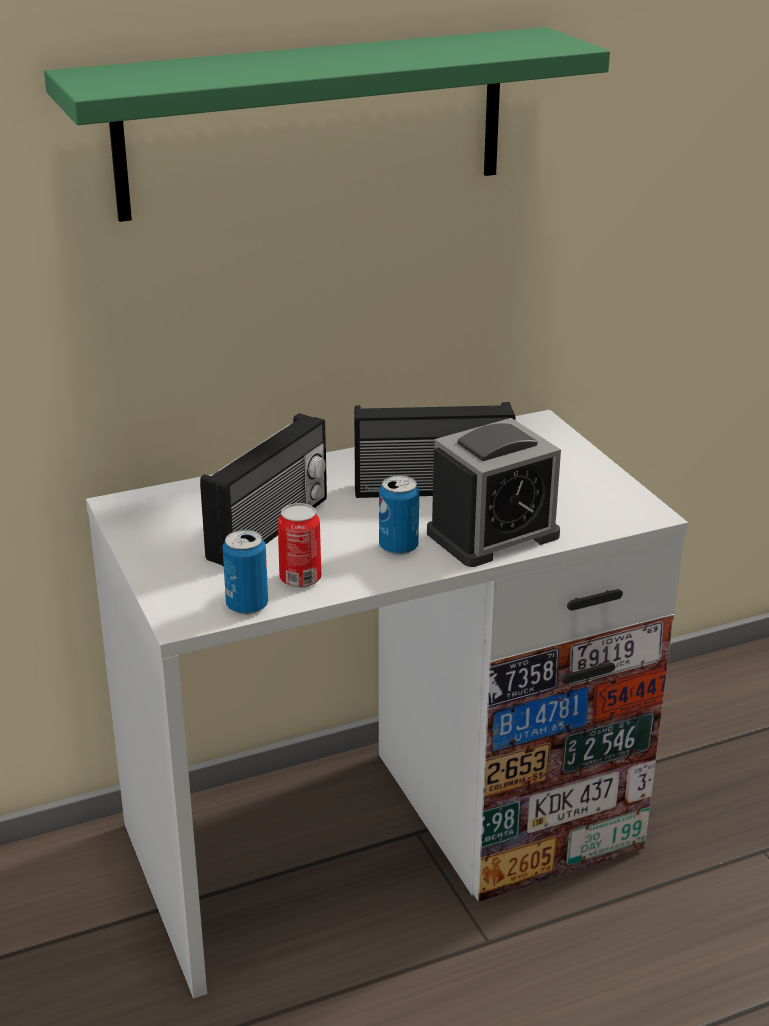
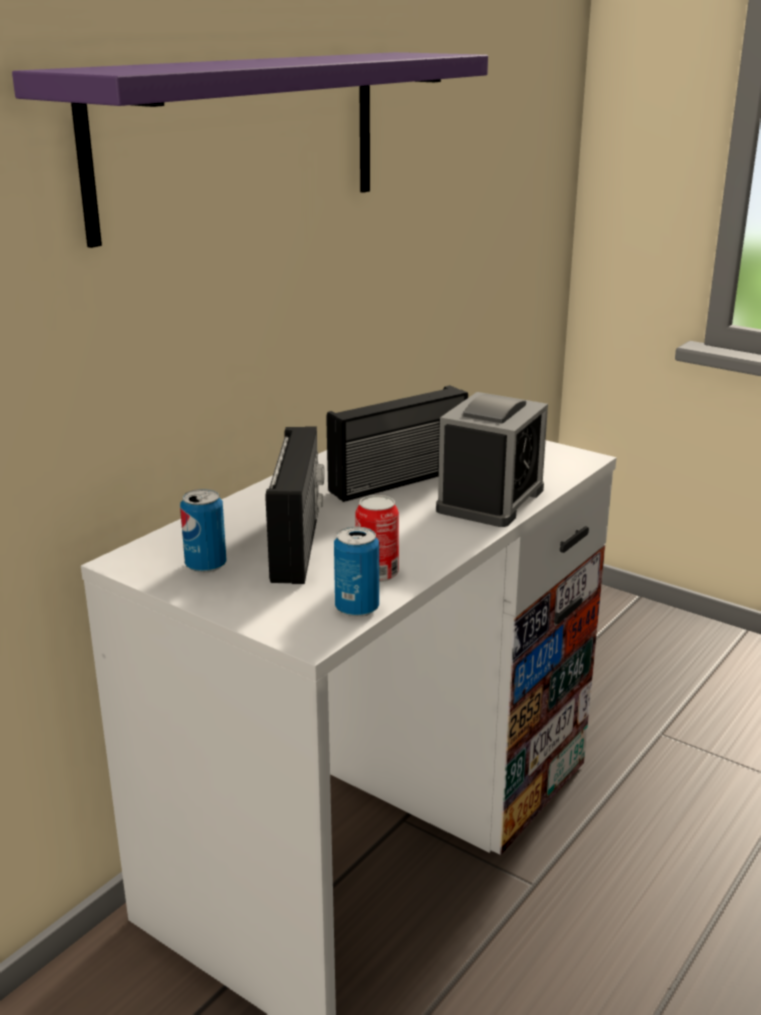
camera: 30 degrees left, 5 degrees down
(313, 123) = (242, 139): green shelf -> purple shelf
(398, 547) = (428, 528): can -> can (206, 565)

